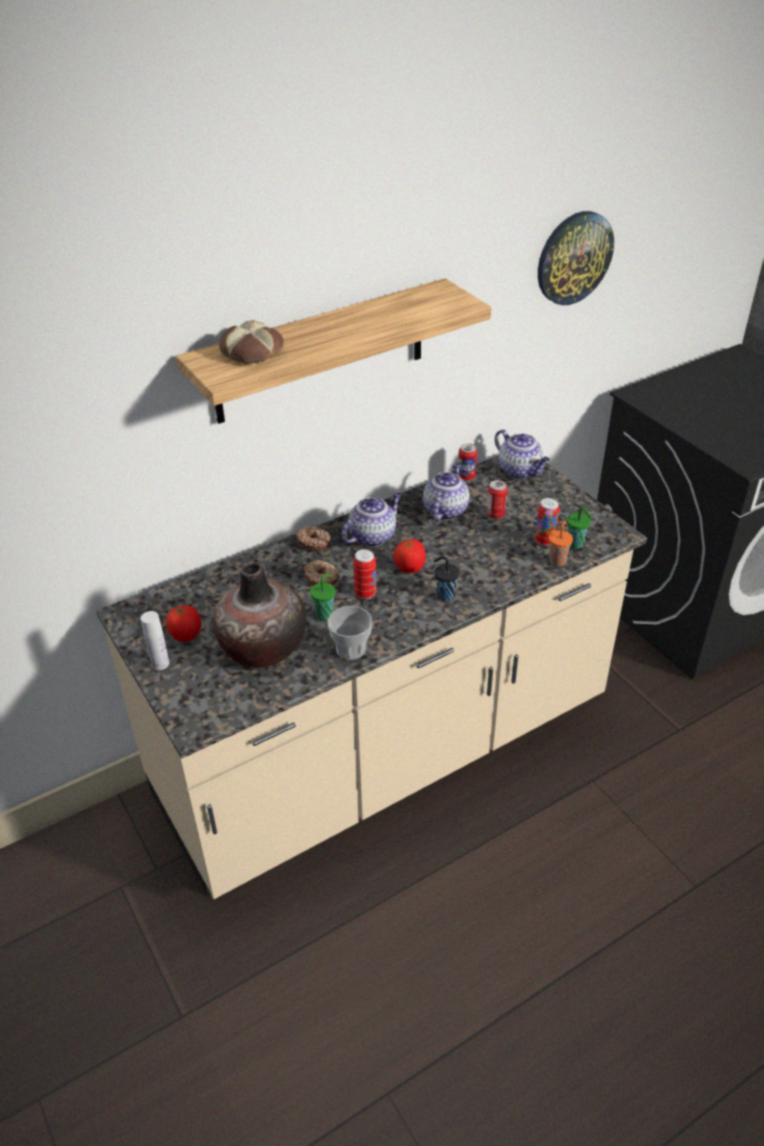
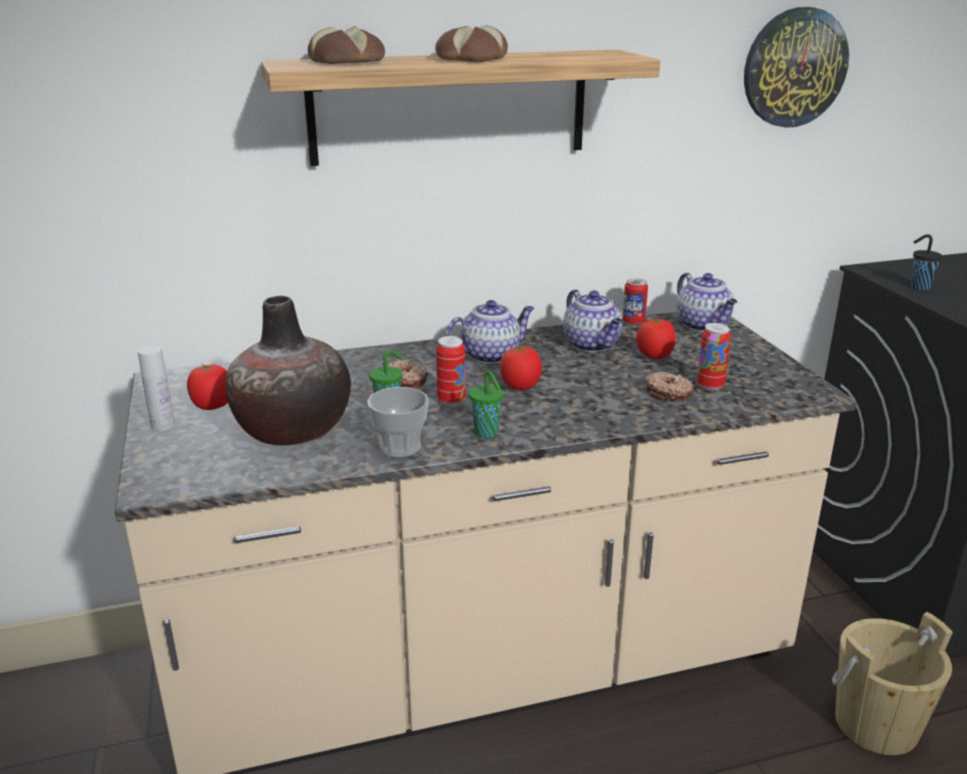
camera: 15 degrees right, 15 degrees down
(313, 542) = (417, 351): donut -> donut (668, 393)
(345, 327) = (470, 58): none -> bread
(444, 595) = (551, 416): black cup -> black cup (919, 287)
(445, 510) = (592, 345): teapot -> teapot turned 120 degrees clockwise
(495, 514) = (655, 356): can -> tomato
(557, 561) = (720, 405): orange cup -> none
(576, 544) = (752, 394): green cup -> green cup (487, 433)
(664, 734) = (876, 724): none -> beige bucket

